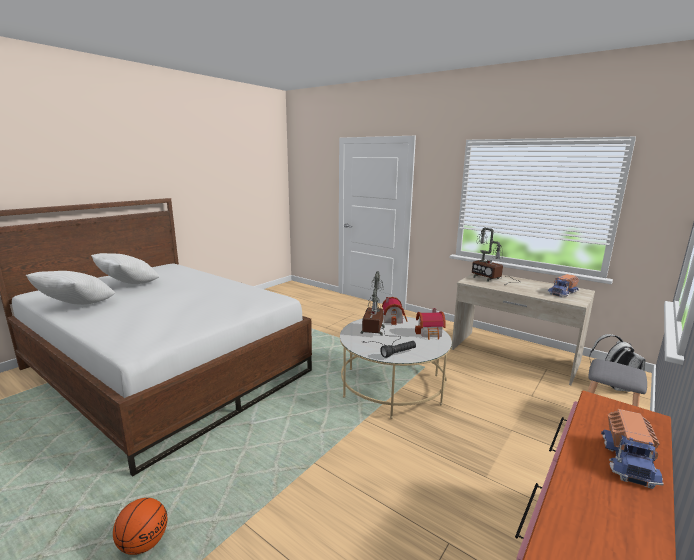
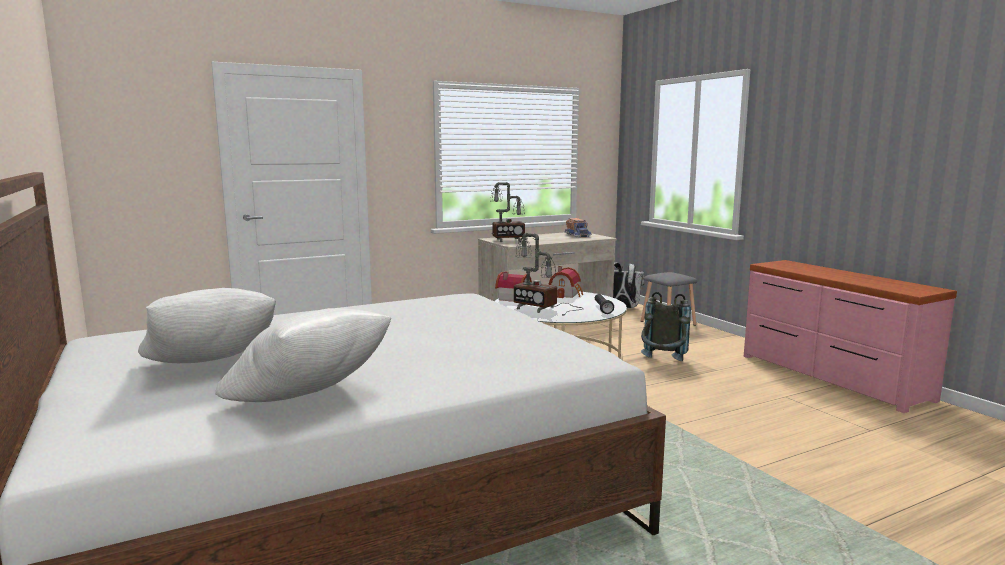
camera: 65 degrees left, 5 degrees down
(144, 543) = (777, 524): basketball -> none
(465, 436) = (662, 363): none -> grey backpack
(629, 460) = (831, 272): toy truck -> none

